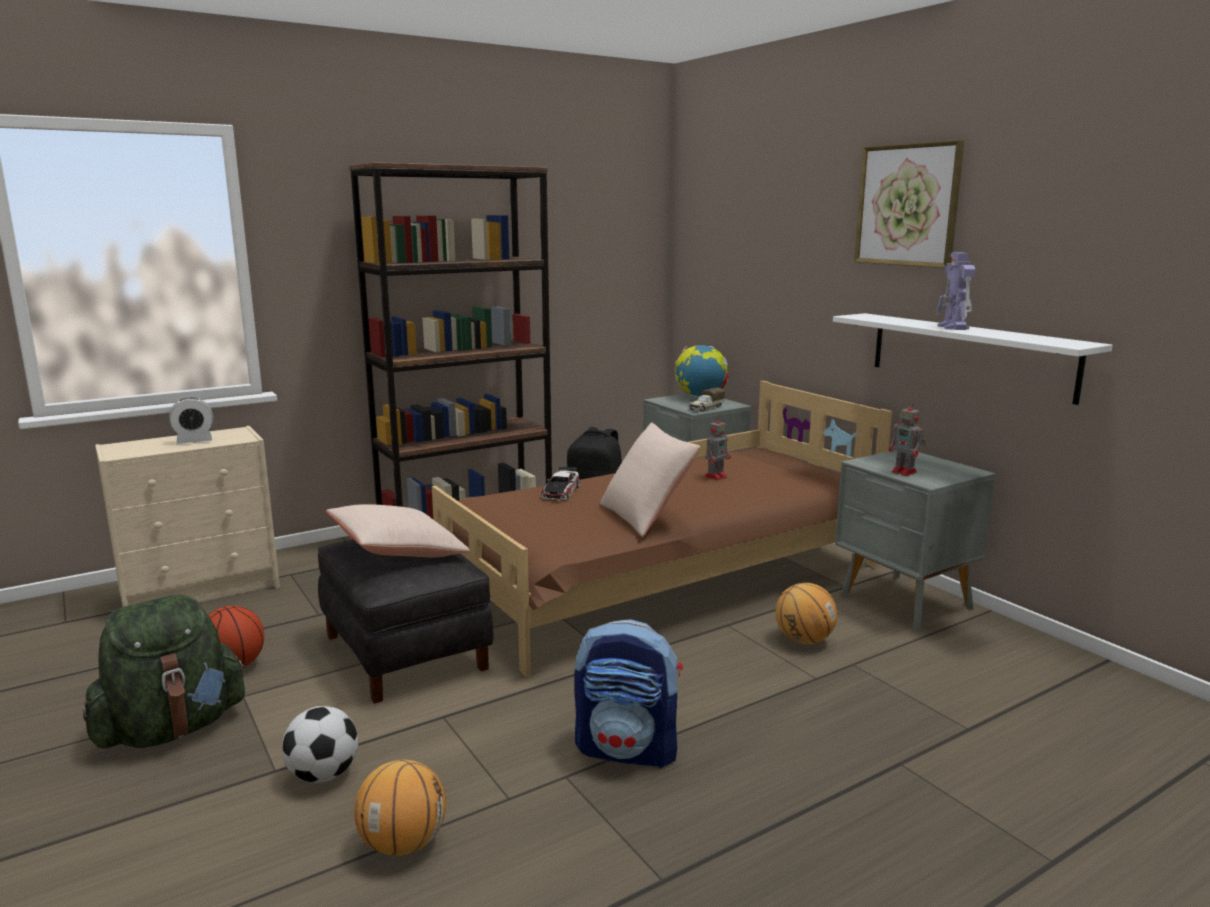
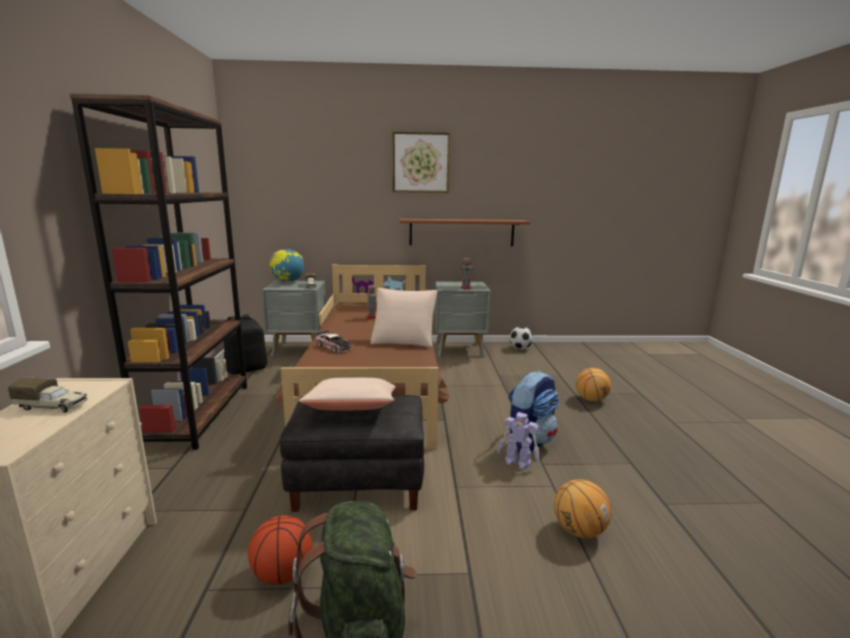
camera: 60 degrees left, 0 degrees up
(194, 441) = (53, 407): alarm clock -> toy truck
(323, 775) = (489, 549): football -> football (520, 349)
(803, 640) = (470, 376): basketball -> basketball (591, 399)
(953, 327) = (462, 219): toy robot -> toy robot (518, 462)
(969, 355) = (461, 232): white shelf -> brown shelf

